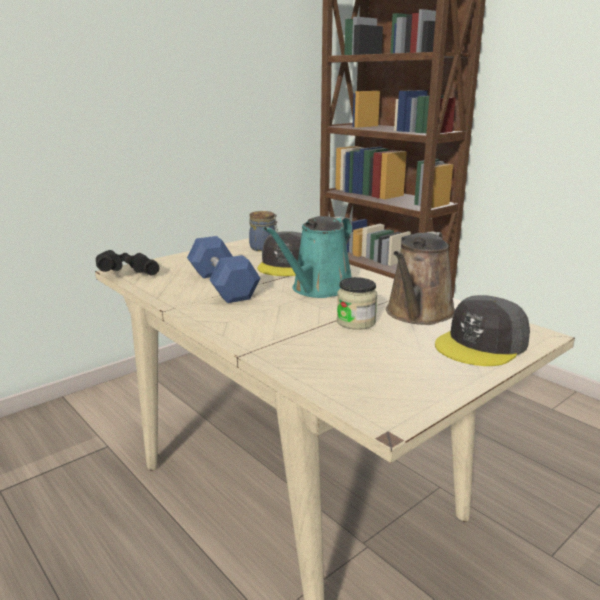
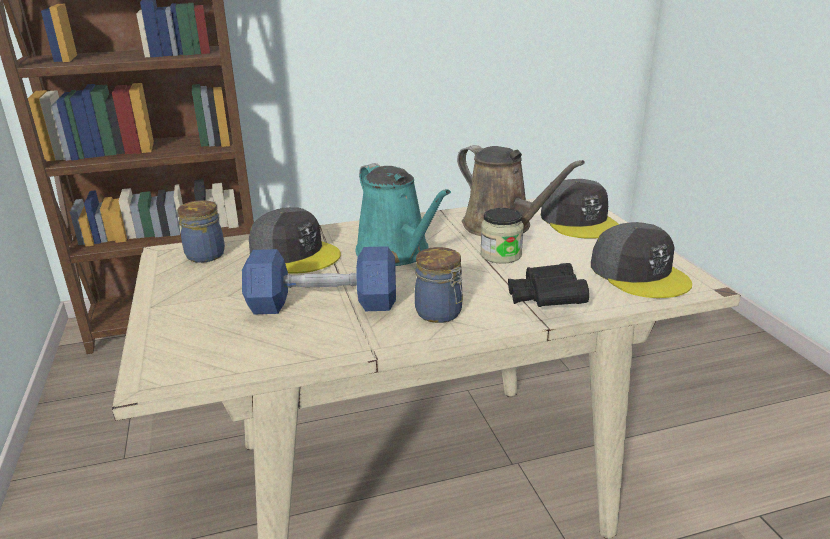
camera: 65 degrees left, 5 degrees up
(127, 274) = (180, 374): black binoculars -> black binoculars (545, 302)
(234, 317) = (440, 313): none -> jar
(383, 385) = (639, 273): none -> grey cap

